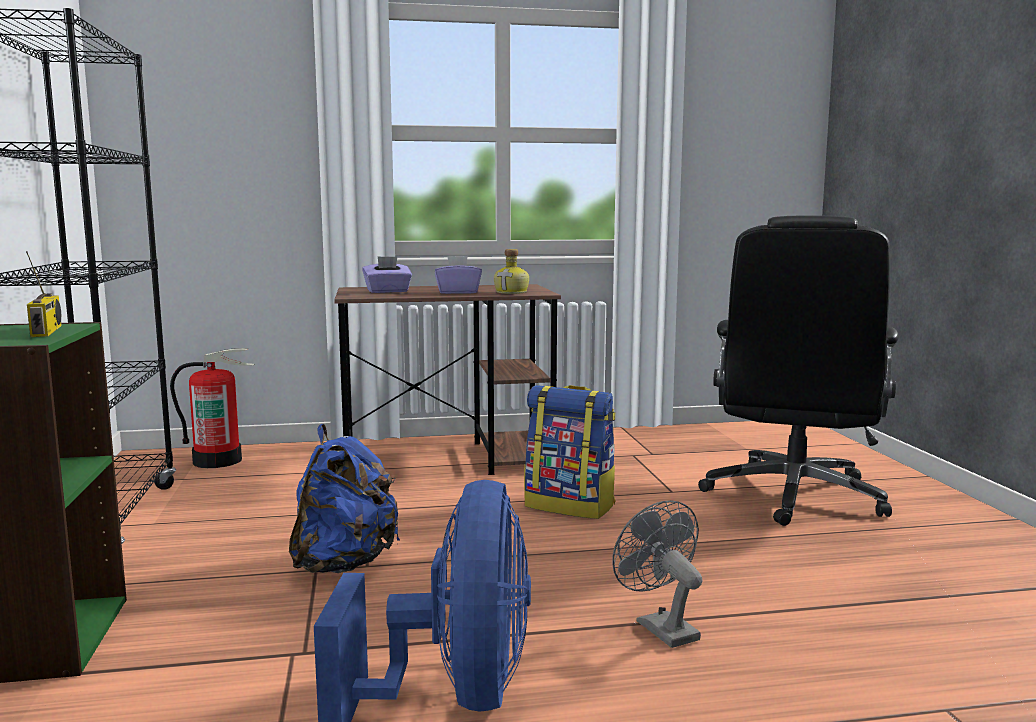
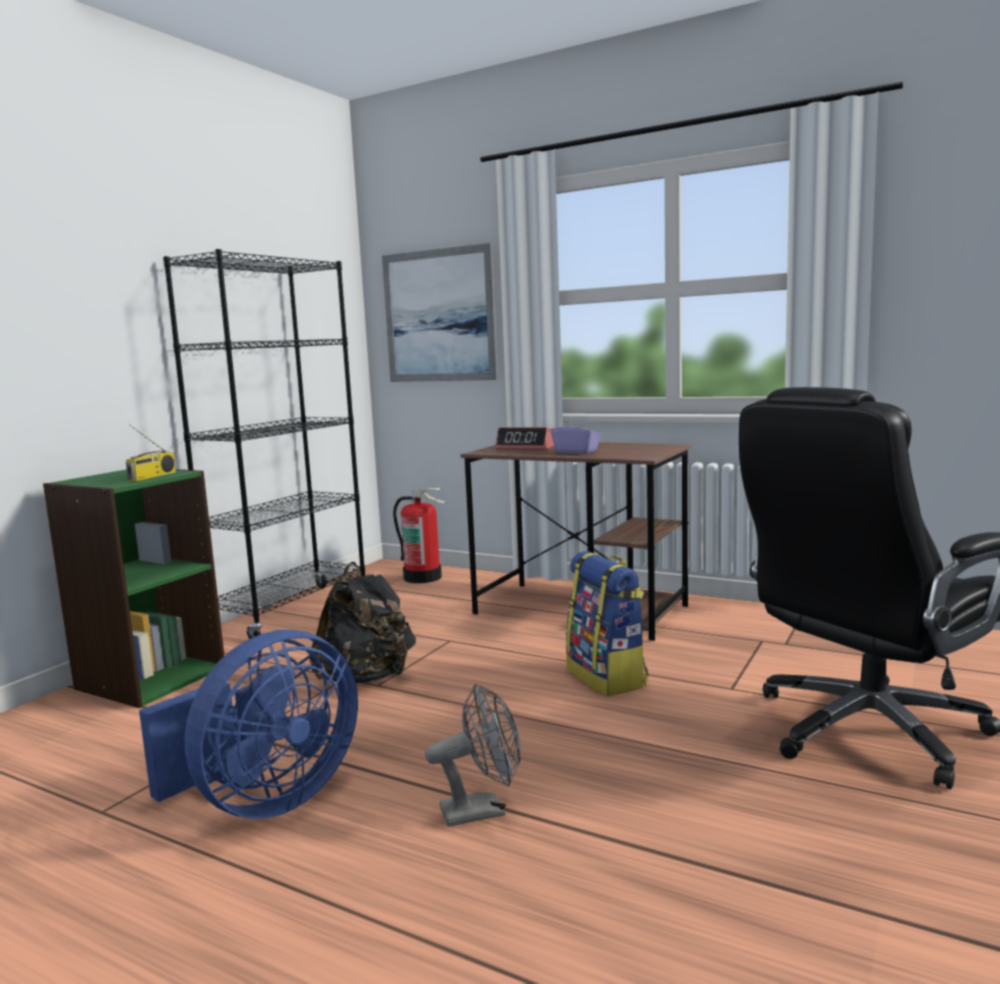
camera: 40 degrees right, 0 degrees up
(216, 141) = (439, 316): none -> picture
(344, 564) = (366, 679): blue backpack -> black backpack
(388, 291) = (527, 447): purple tissue box -> alarm clock
(512, 292) = (621, 455): bottle -> none
(660, 627) = (482, 810): grey fan -> grey fan turned 60 degrees clockwise

